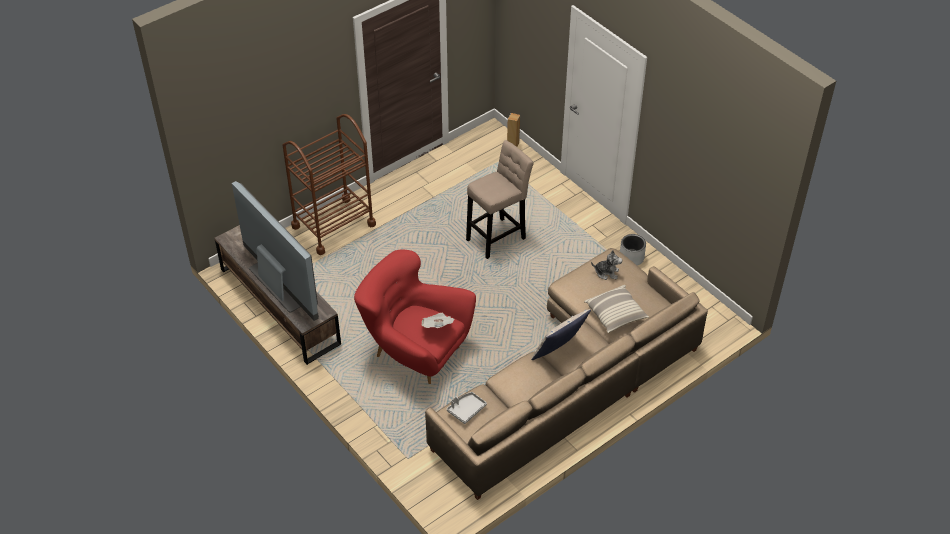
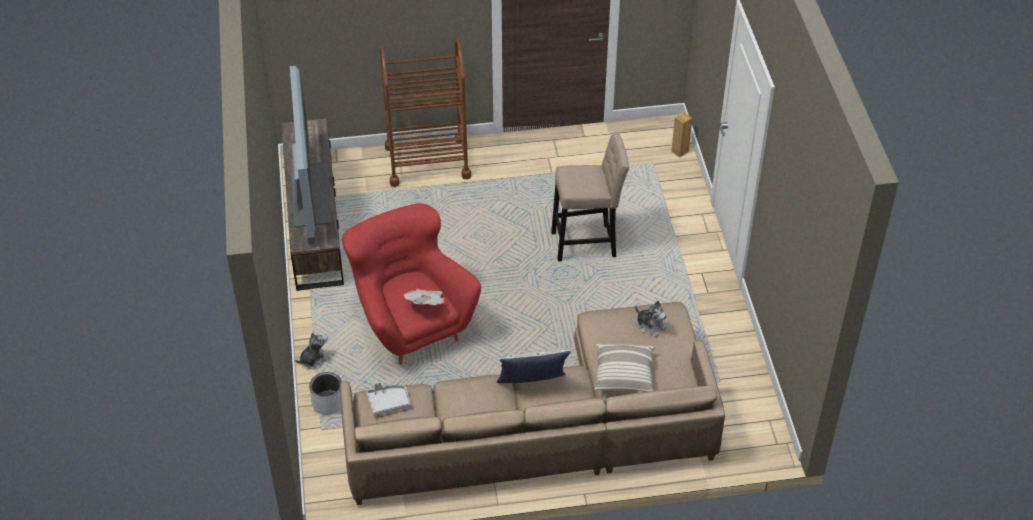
camera: 30 degrees right, 0 degrees up
(361, 410) = (314, 360): none -> plush toy
(631, 258) = (717, 327): grey planter -> grey planter (328, 402)

